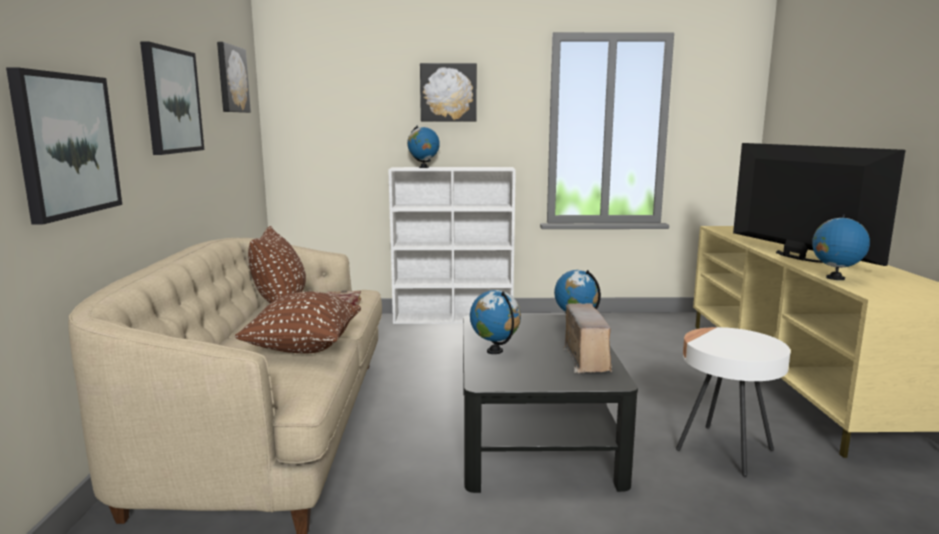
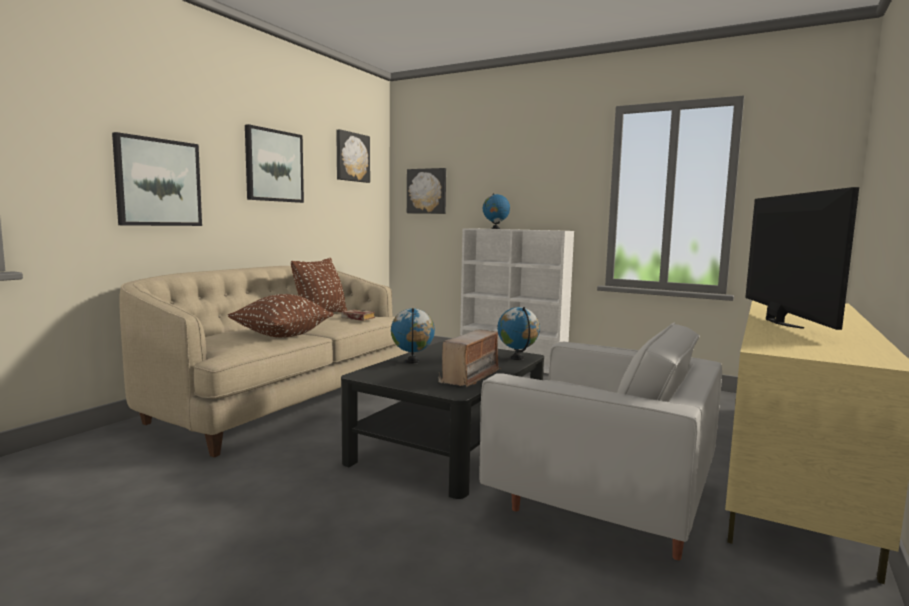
camera: 30 degrees right, 5 degrees down
(448, 92) = (522, 165): picture -> picture (427, 191)
(724, 450) = (599, 500): white side table -> white armchair
(835, 278) = (763, 336): globe -> none

